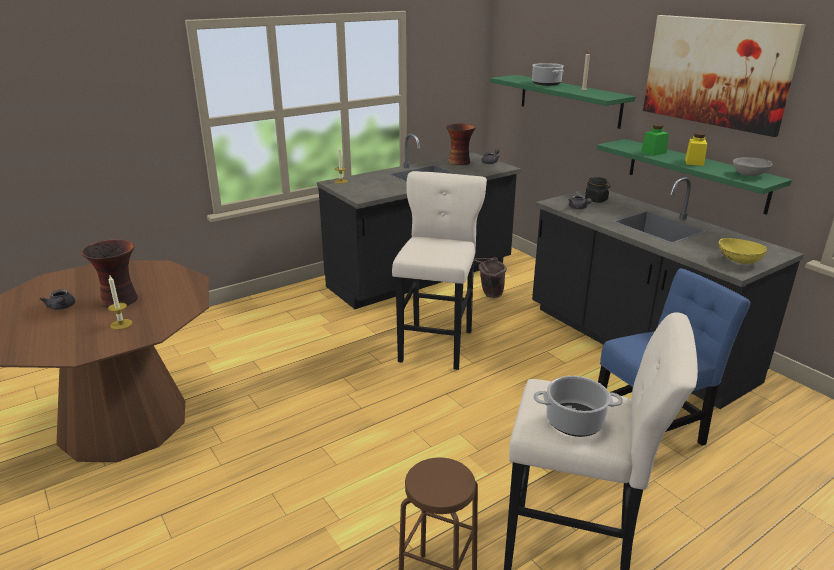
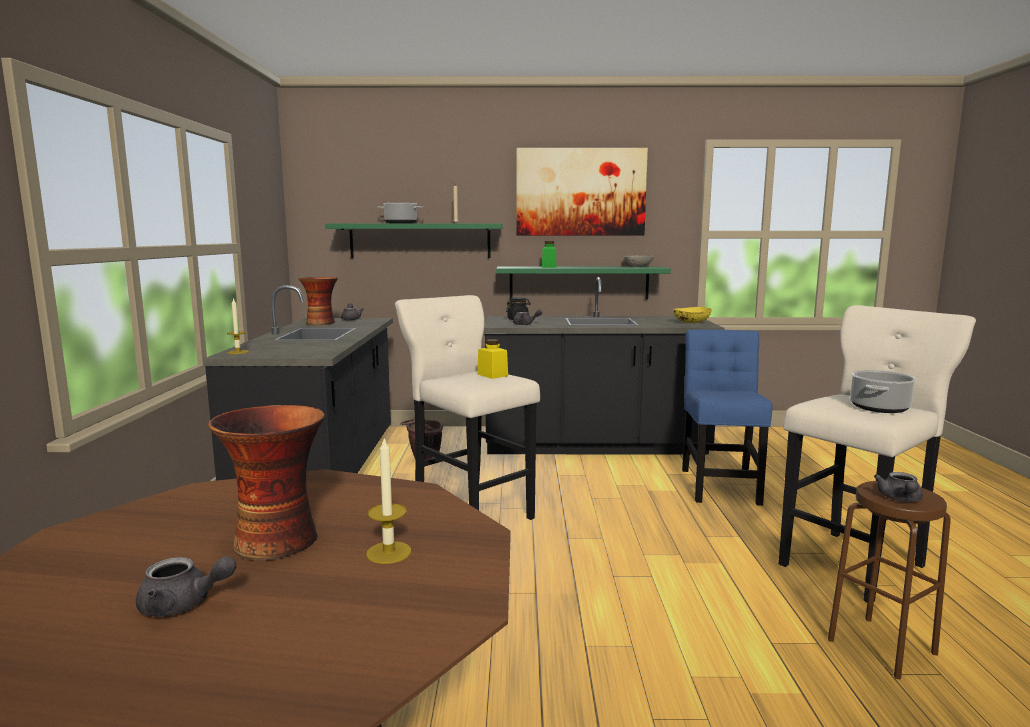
camera: 55 degrees left, 15 degrees down
(426, 481) = (900, 499): none -> grey teapot
(694, 162) = (590, 267): yellow jar -> yellow jar (492, 375)

